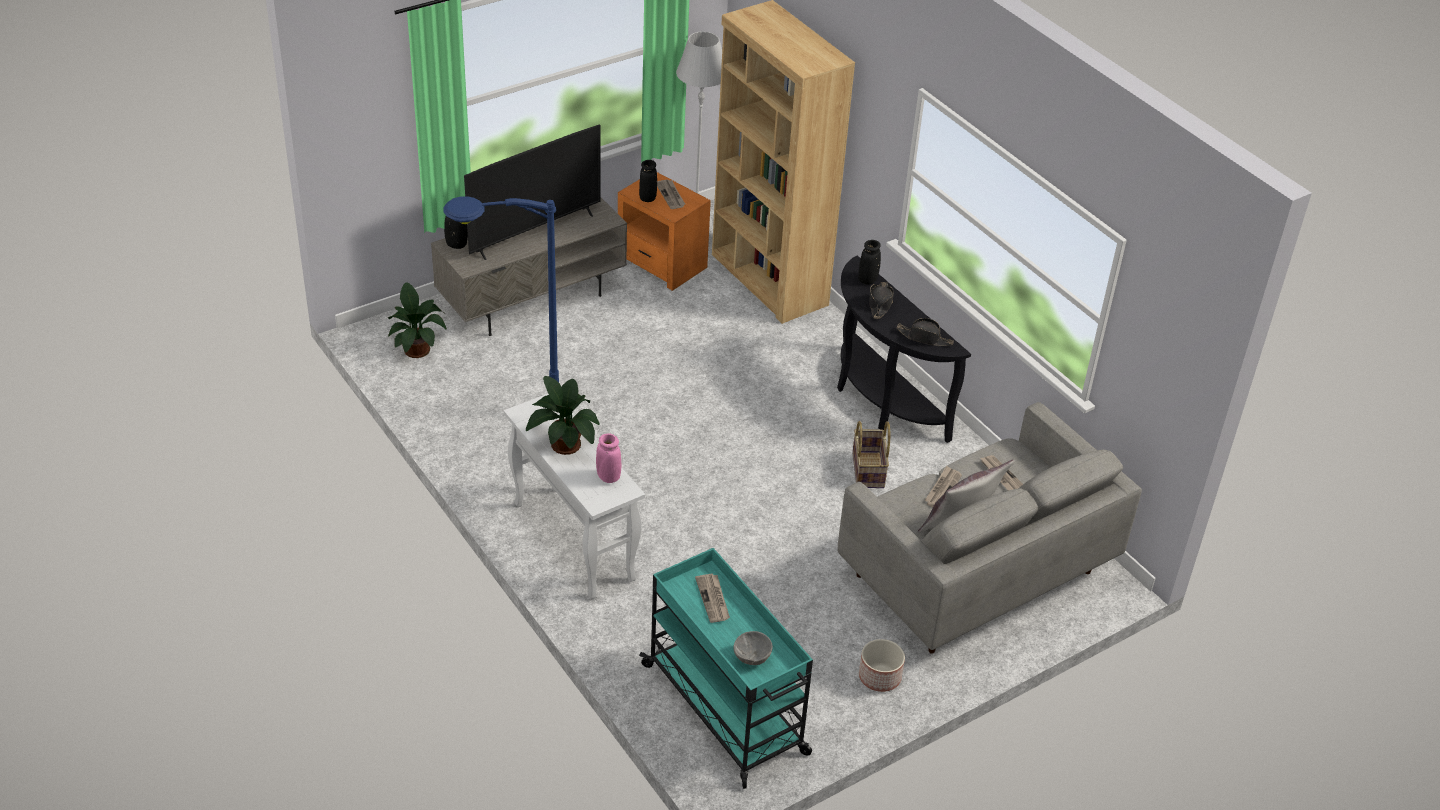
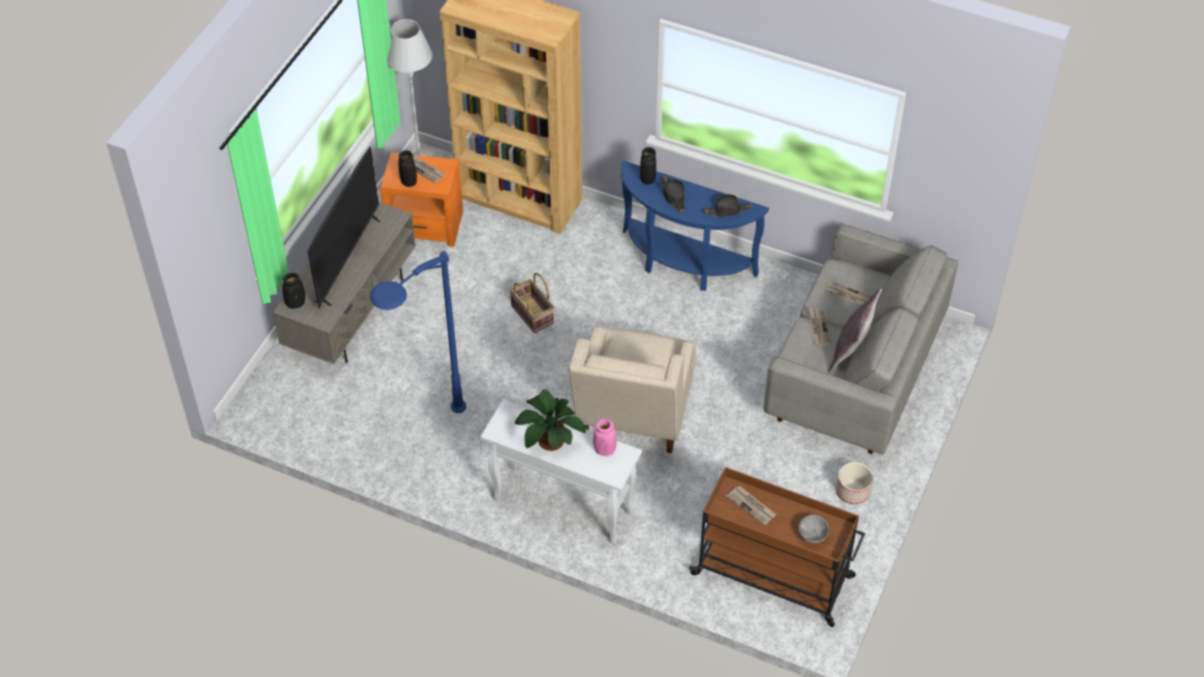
camera: 30 degrees left, 10 degrees up
(417, 348) = (299, 404): potted plant -> none
(712, 502) = (634, 417): none -> beige armchair
(726, 710) = (774, 576): turquoise cart -> brown cart
(869, 470) = (721, 329): basket -> basket (533, 314)
(880, 400) = (683, 265): black console table -> blue console table

